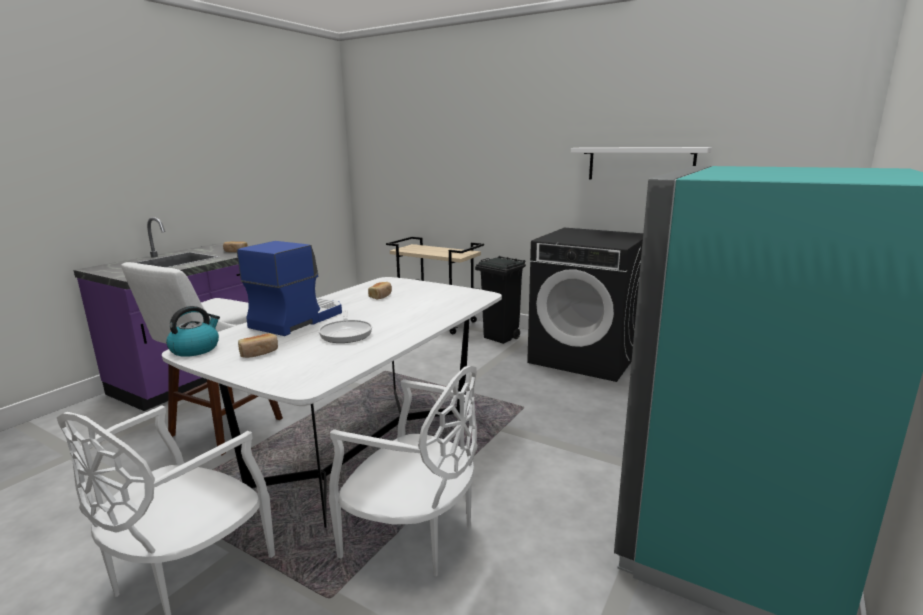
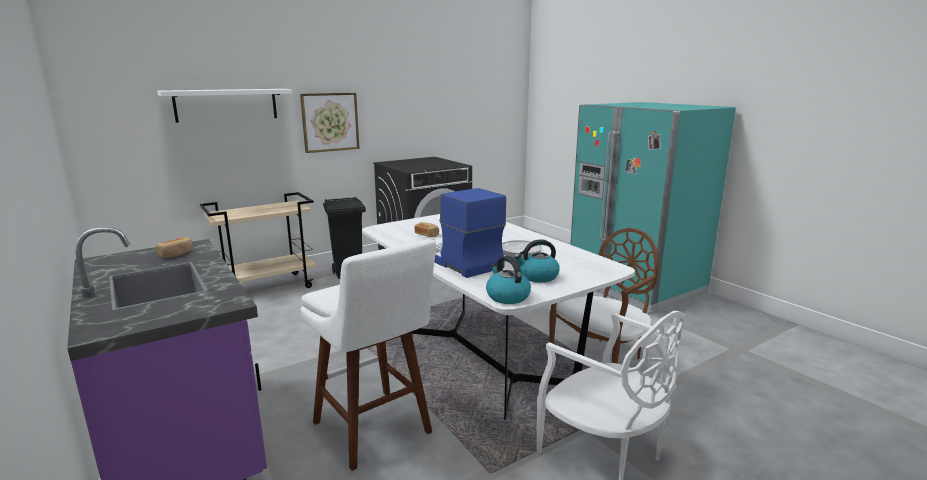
camera: 65 degrees left, 0 degrees up
(259, 353) = (537, 277): bread -> kettle
(414, 536) = (601, 358): white chair -> brown chair
(524, 177) = (330, 122): none -> picture
(640, 164) = (421, 105): white shelf -> white shelf (226, 105)

